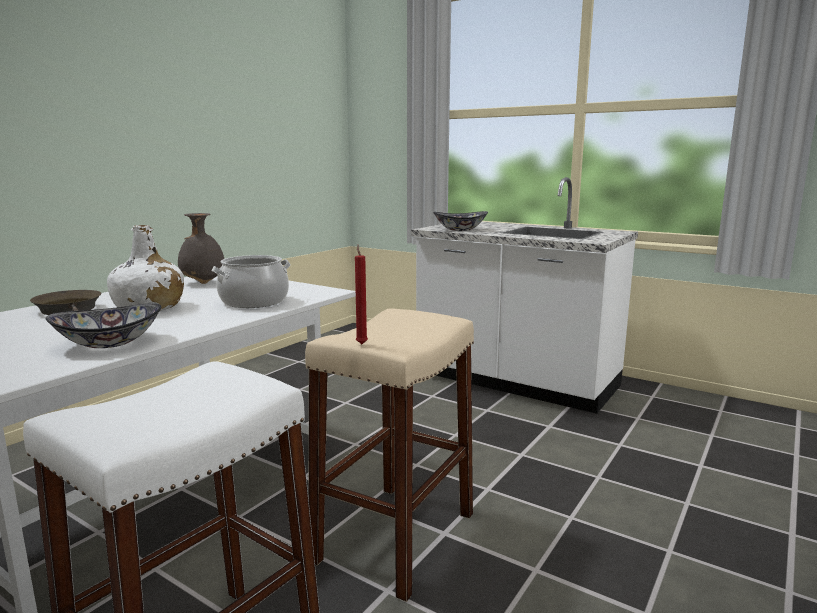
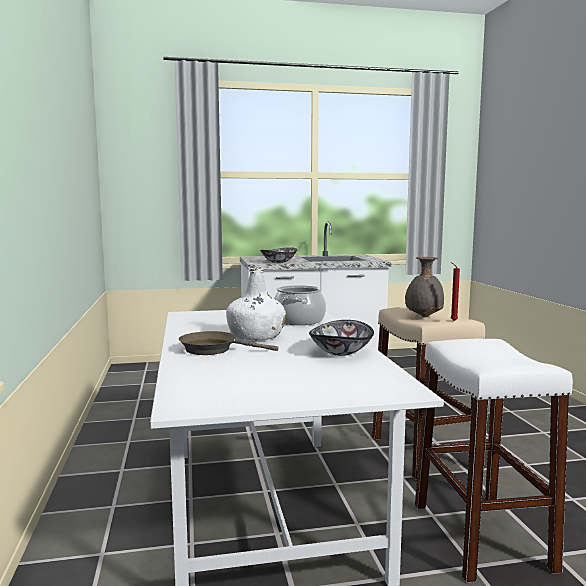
camera: 45 degrees left, 5 degrees down
(203, 282) = (204, 320): grey vase -> grey vase (423, 316)

